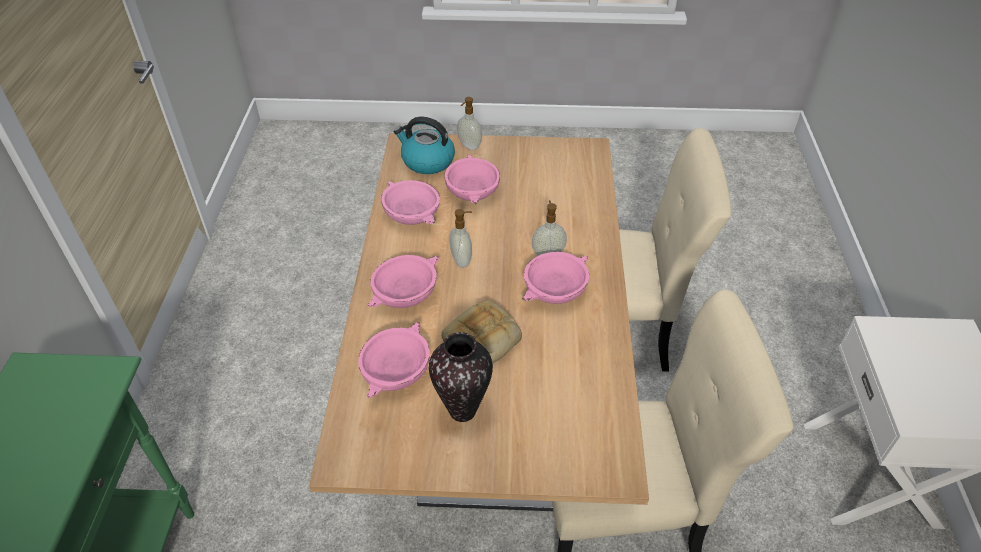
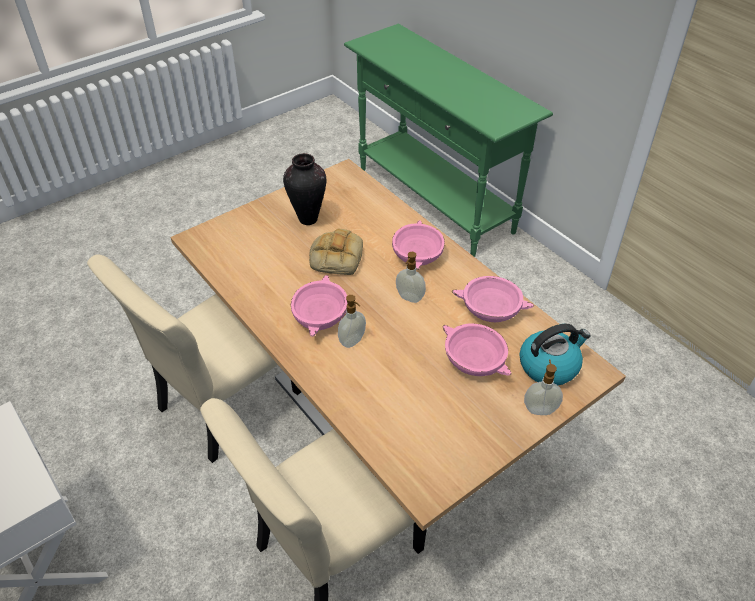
camera: 140 degrees right, 0 degrees up
(396, 372) = (366, 216): pink bowl -> none

